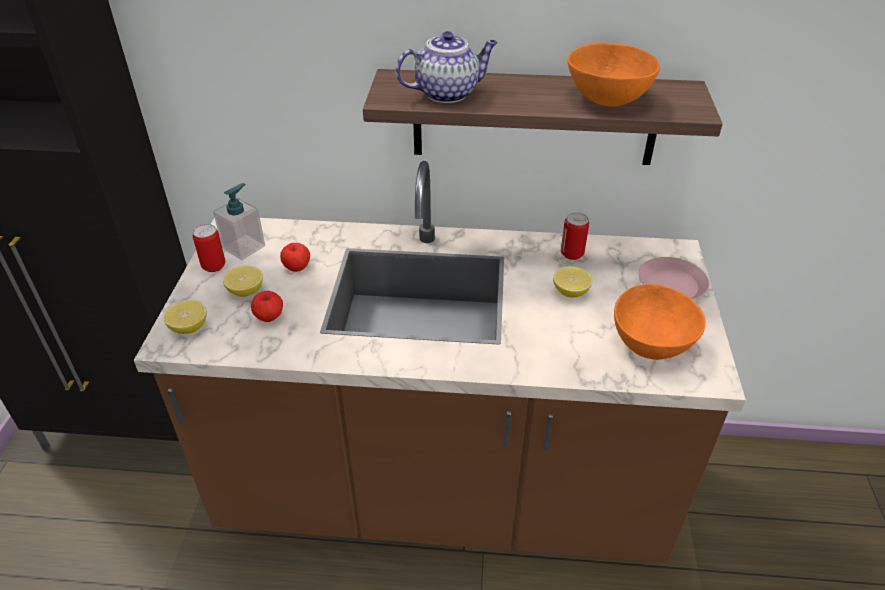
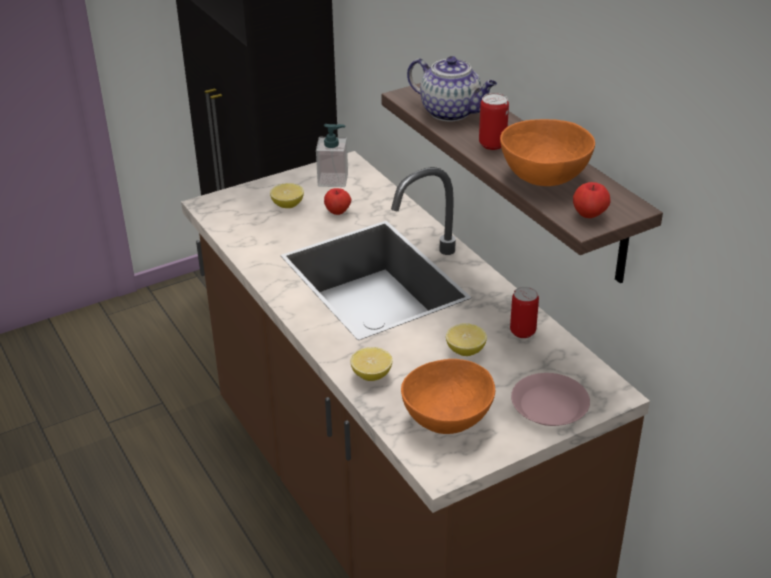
camera: 55 degrees right, 5 degrees down
(189, 327) = (229, 204): lemon -> lemon (371, 375)
(213, 266) = (298, 179): can -> can (492, 144)
(269, 317) = (272, 228): apple -> apple (589, 215)

